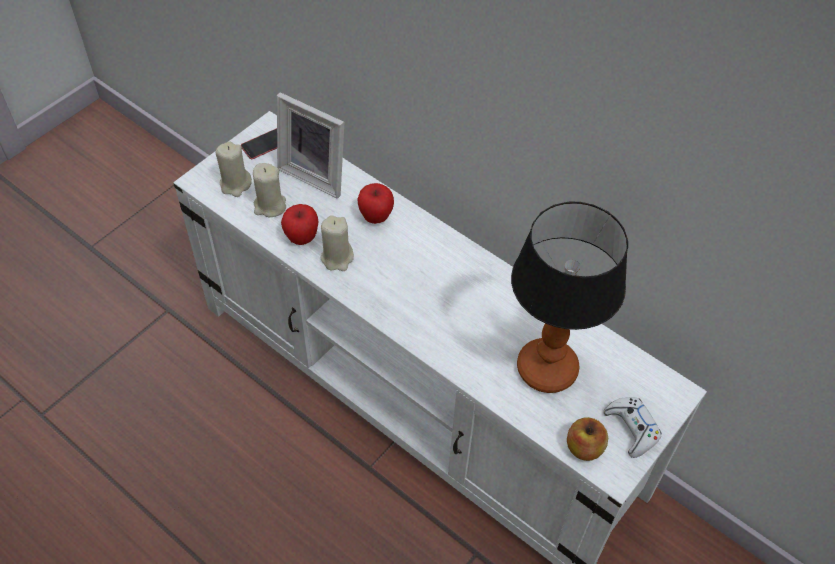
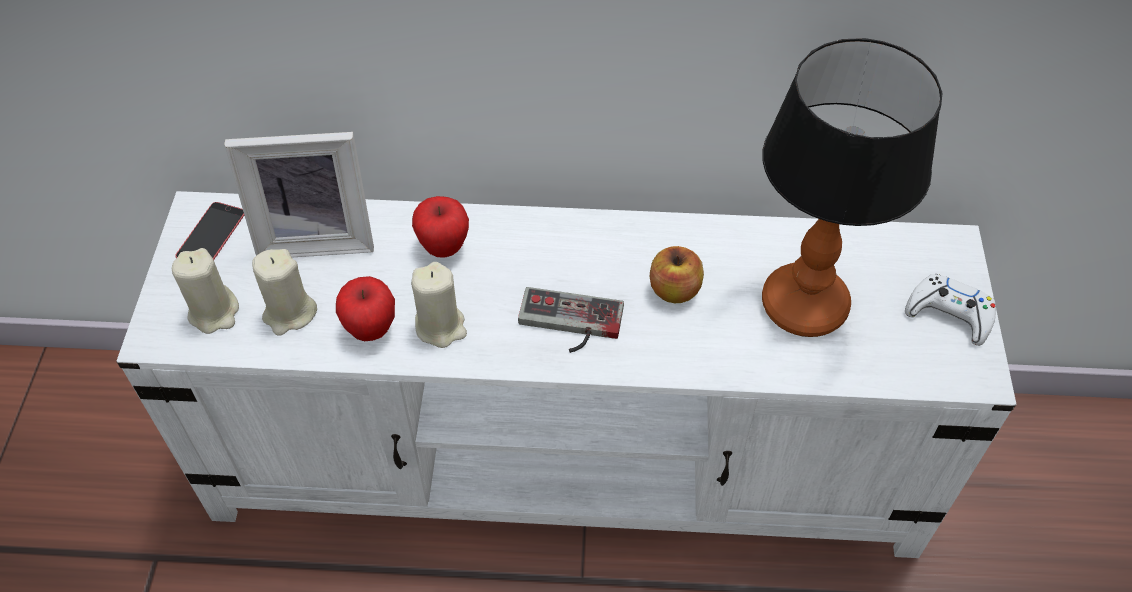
camera: 35 degrees left, 0 degrees up
(403, 298) = (569, 325): none -> game controller
(584, 448) = (924, 368): apple -> apple (674, 290)

